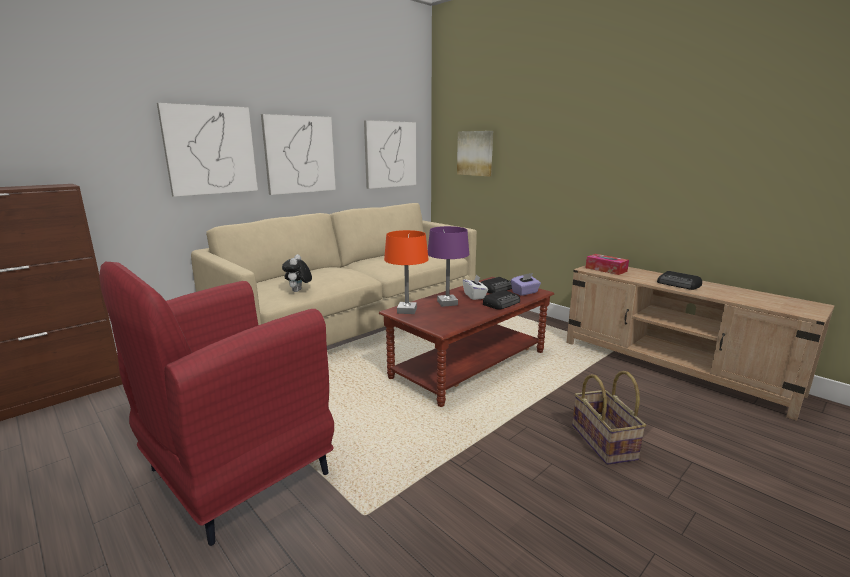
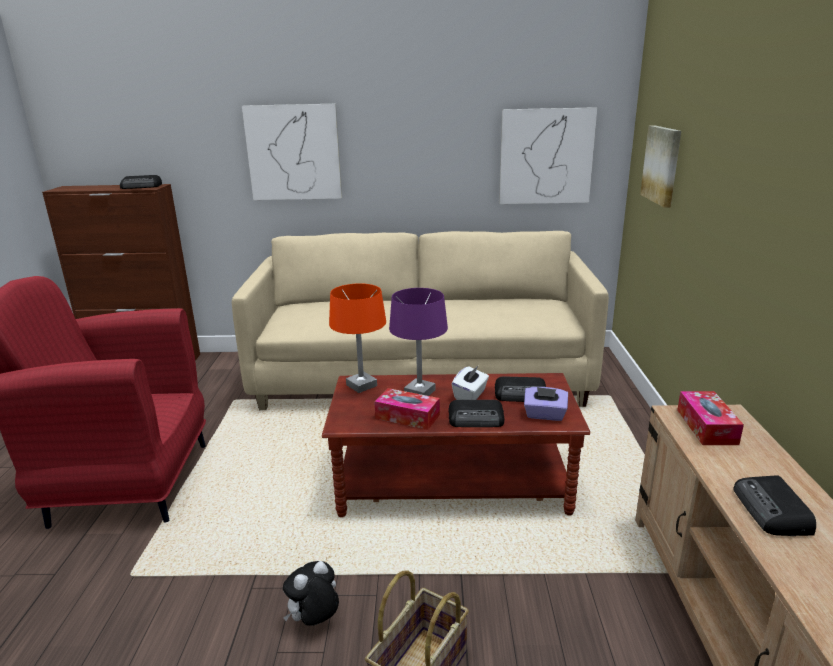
camera: 45 degrees right, 5 degrees up
(44, 185) = (142, 186): none -> radio
(298, 291) = (309, 325): plush toy -> plush toy (314, 621)
(299, 154) = (400, 157): picture -> none
(468, 314) = (407, 417): none -> tissue box

